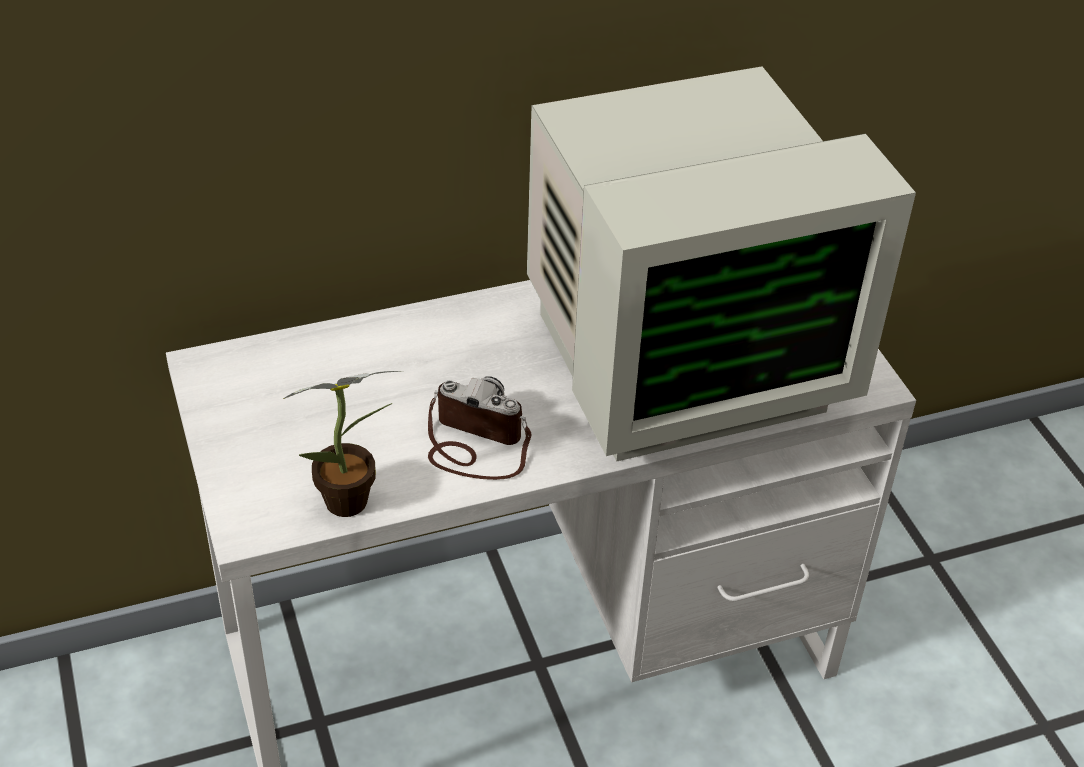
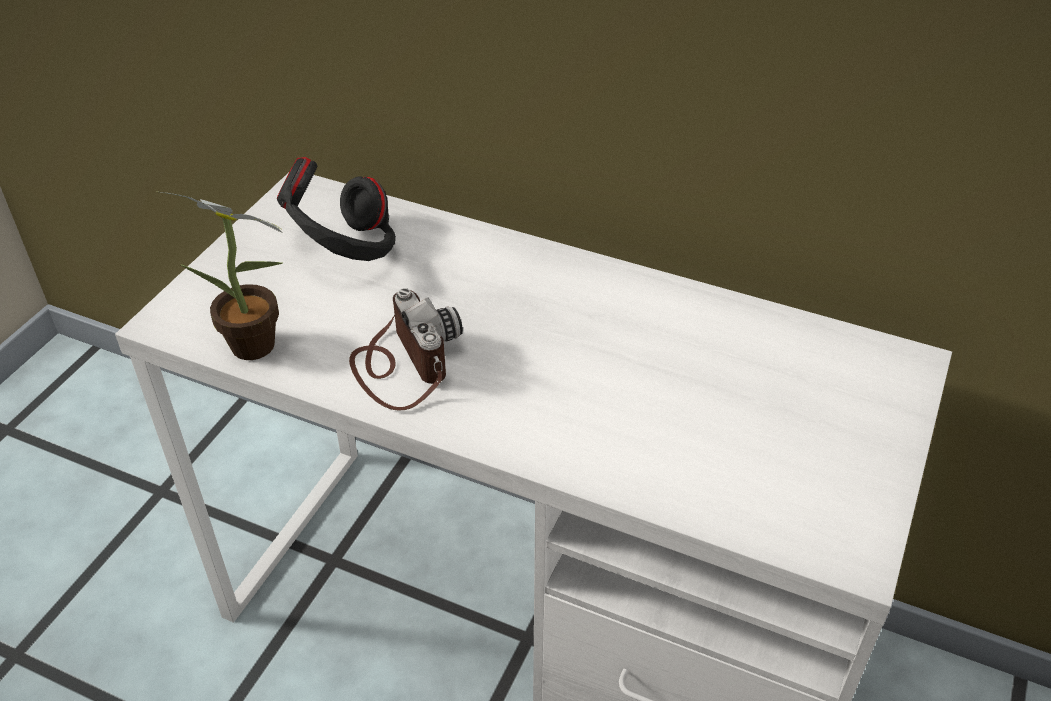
camera: 45 degrees right, 0 degrees up
(313, 391) = (344, 251): none -> black headphones
(678, 360) = (672, 404): monitor -> none

